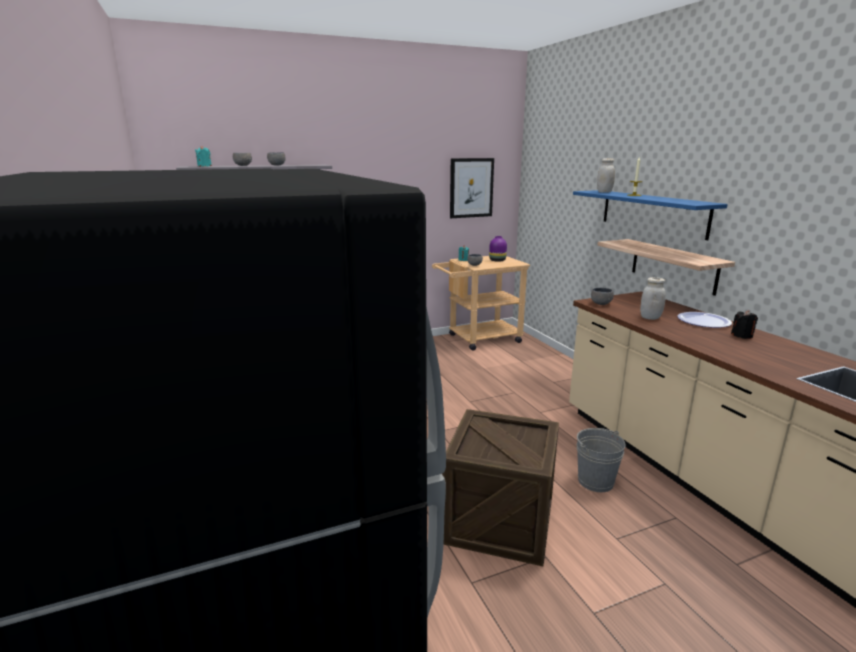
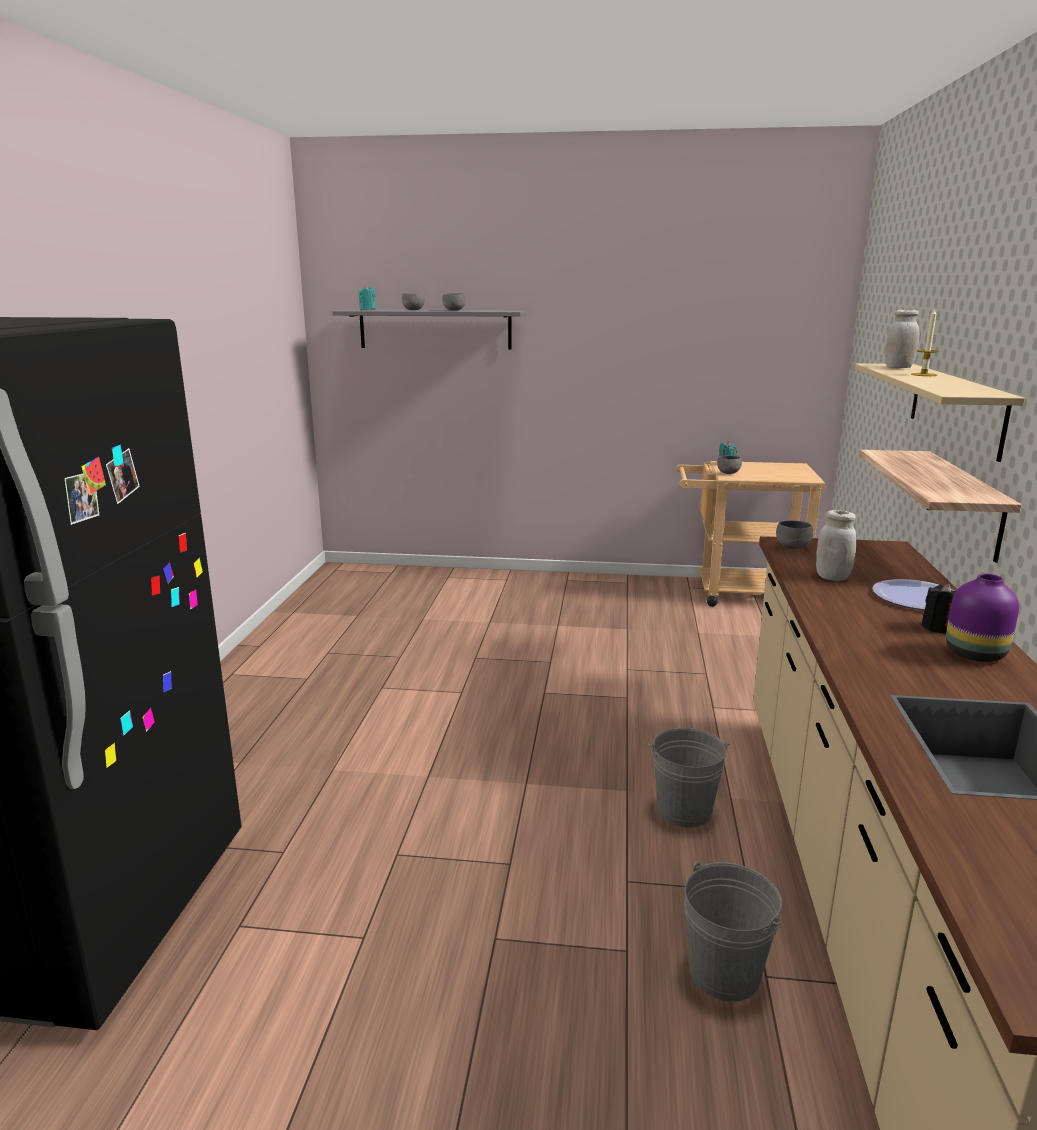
camera: 30 degrees right, 0 degrees up
(471, 188) = (755, 351): picture -> none
(497, 260) = (779, 471): purple vase -> purple vase (974, 653)
(499, 521) = (500, 809): crate -> none
(652, 213) = (955, 407): blue shelf -> beige shelf
(719, 572) = (724, 973): none -> grey bucket

